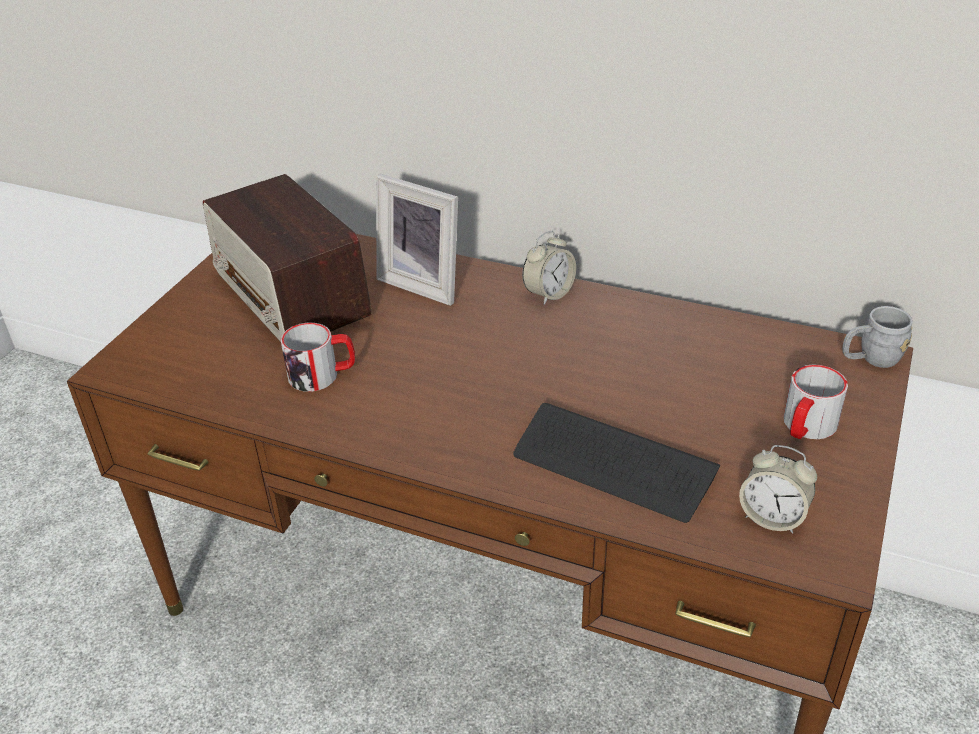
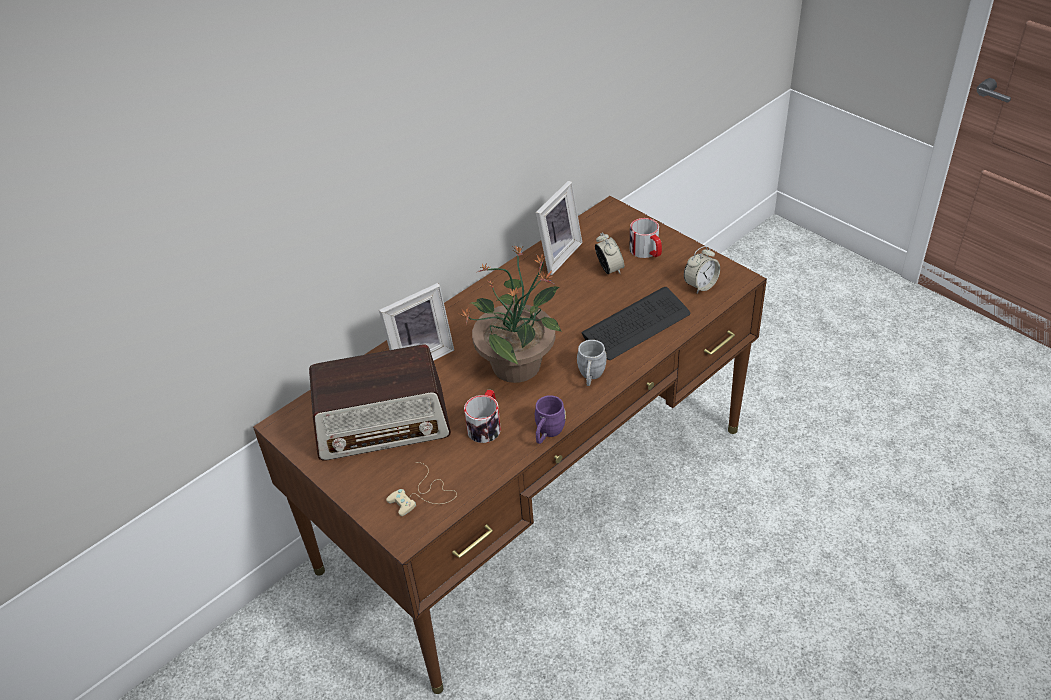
camera: 65 degrees left, 5 degrees up
(182, 361) = (423, 495): none -> beige game controller
(328, 436) = (547, 433): none -> purple mug
(453, 368) = (518, 364): none -> potted plant
(549, 294) = (472, 305): alarm clock -> alarm clock (609, 269)
(713, 334) = (556, 255): none -> picture frame
(870, 359) = (610, 211): grey mug -> grey mug (590, 376)

